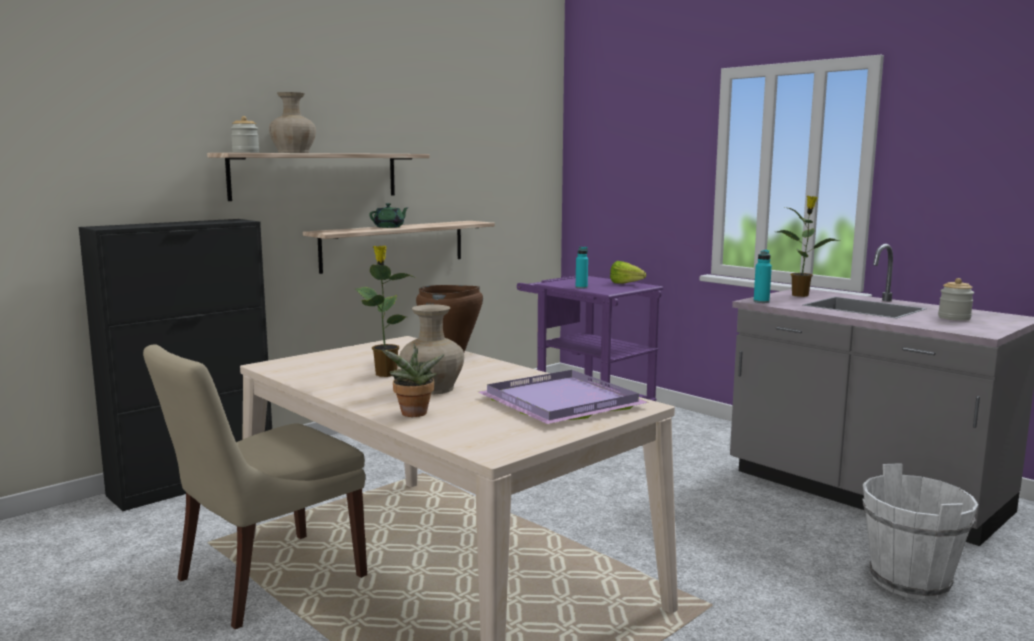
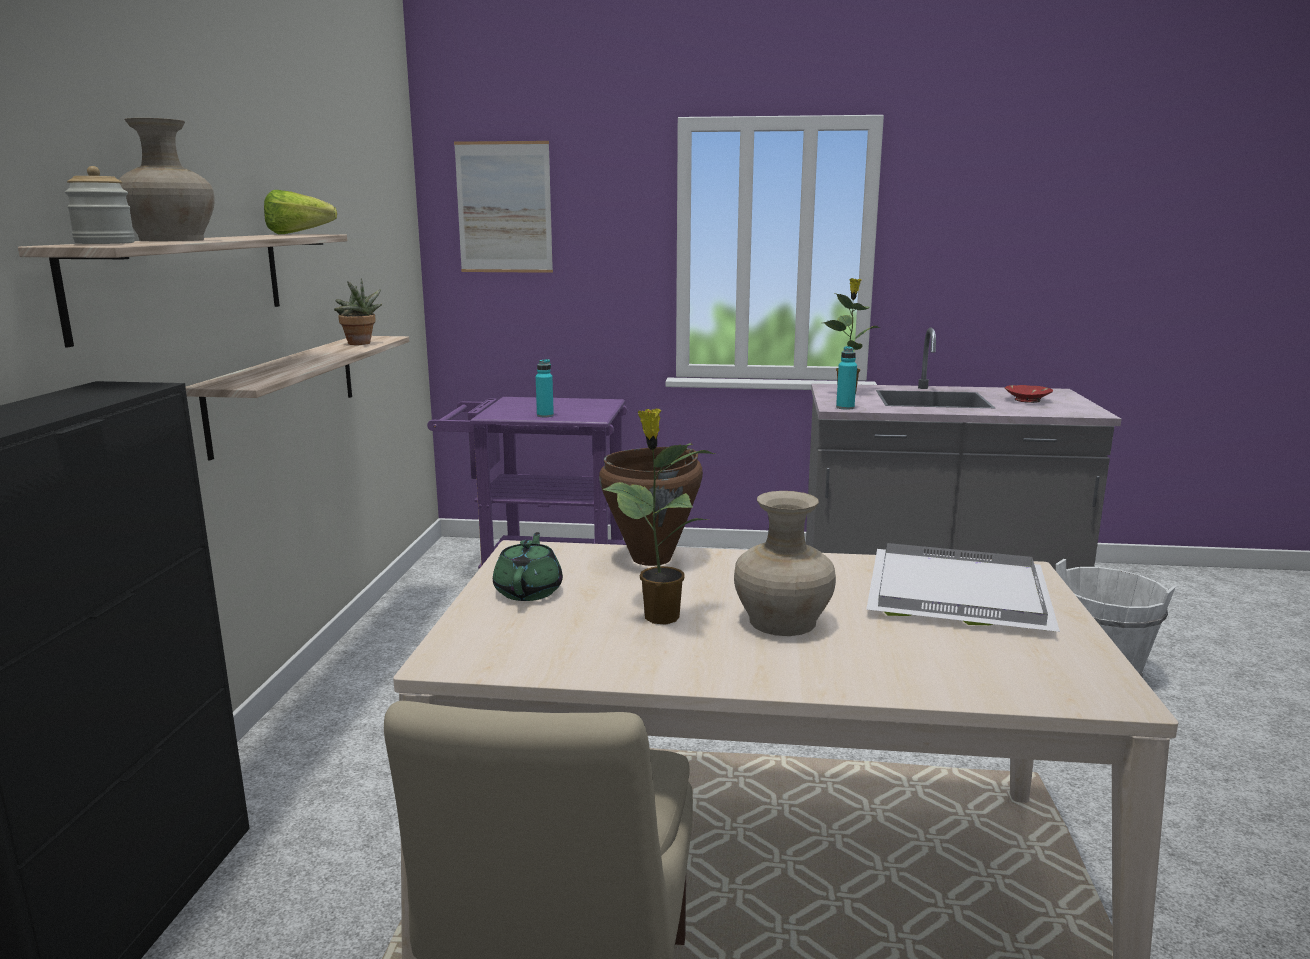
camera: 40 degrees left, 5 degrees up
(389, 227) = (296, 361): green teapot -> green teapot (529, 591)
(413, 414) = (884, 675): potted plant -> potted plant (360, 344)
(564, 403) = (961, 592): purple tray -> white tray
(609, 140) = (504, 208): none -> picture
(628, 284) = (583, 402): lettuce -> lettuce (303, 234)
(954, 318) = (1027, 400): jar -> red bowl

